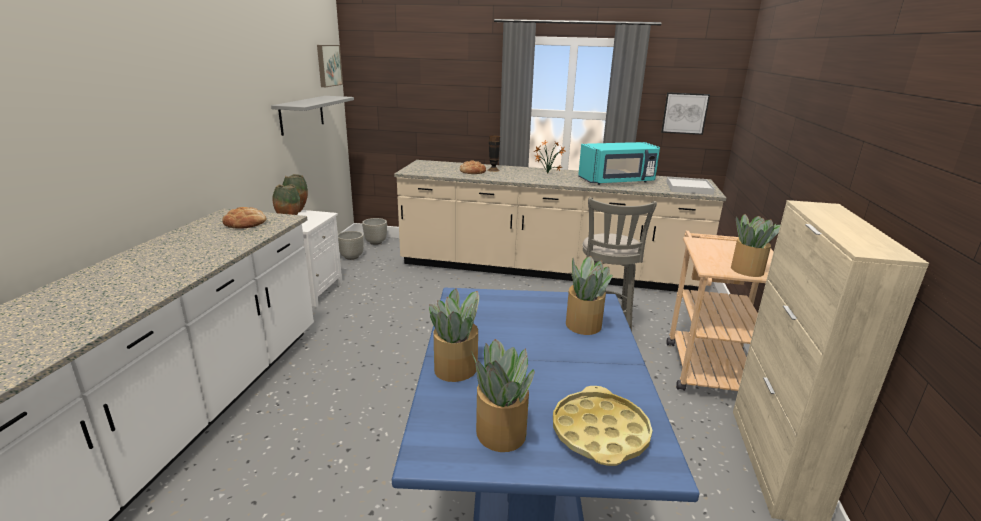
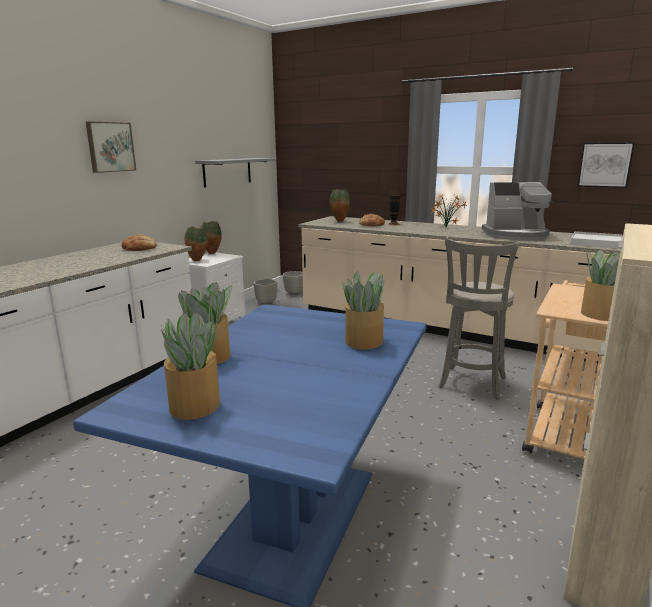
camera: 20 degrees right, 5 degrees down
(328, 65) = (259, 132): picture -> picture (110, 147)
(434, 167) = (339, 221): none -> vase
(599, 432) = (285, 420): yellow tray -> none
(617, 181) = (516, 235): turquoise microwave -> coffee machine

